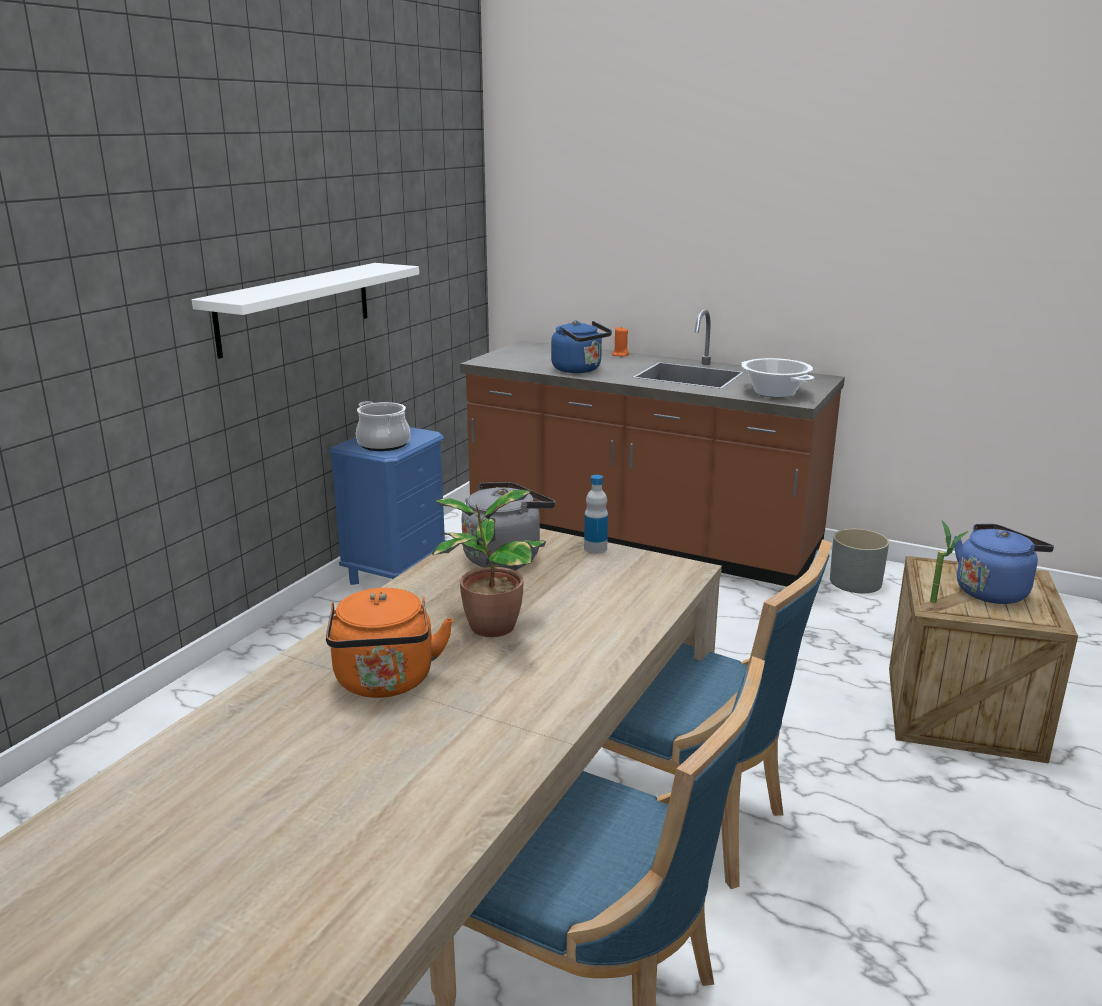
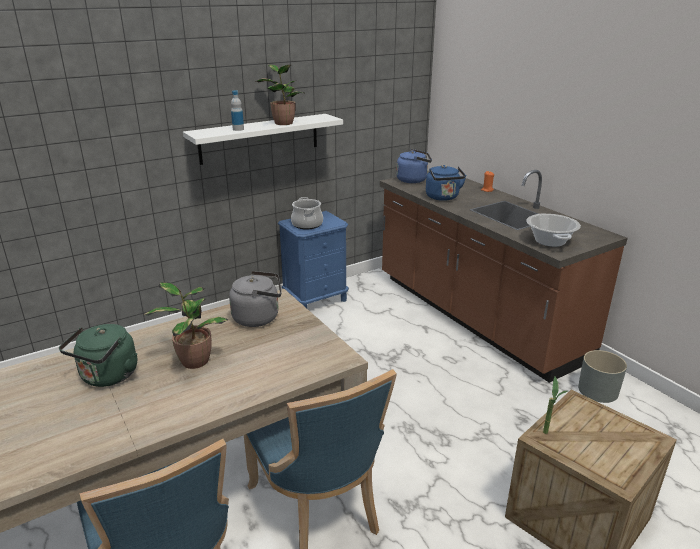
camera: 30 degrees right, 5 degrees up
(338, 276) = (282, 123): none -> potted plant
(385, 683) = (107, 377): orange kettle -> green kettle
(595, 548) = (312, 327): bottle -> bottle (238, 129)
(994, 591) = (605, 440): blue kettle -> blue kettle (413, 180)

